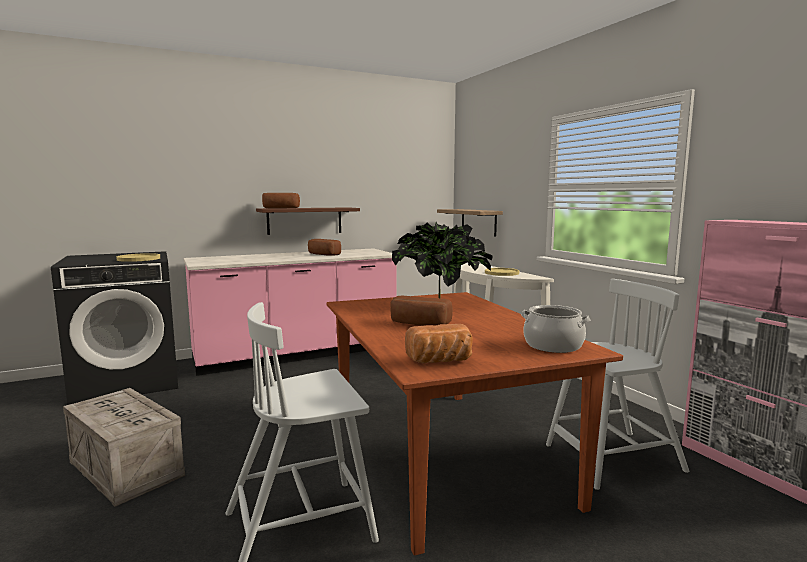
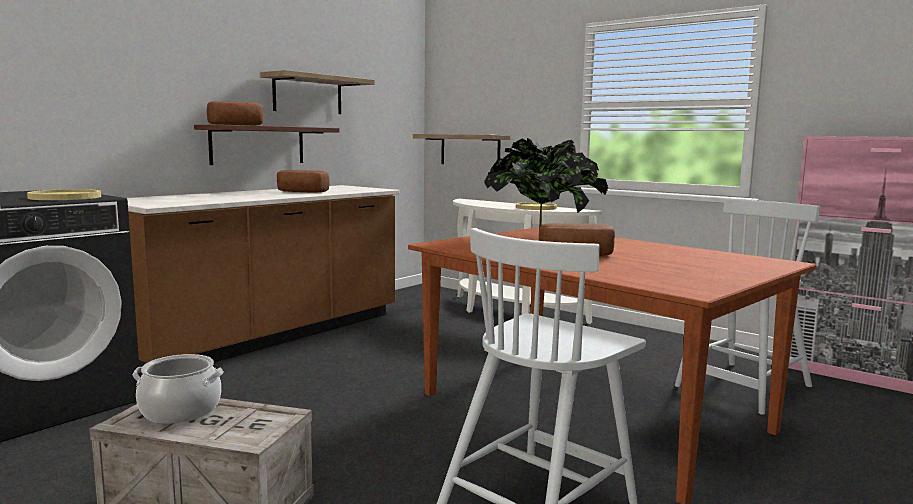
camera: 25 degrees left, 0 degrees up
(298, 355) = (269, 337): pink counter -> brown counter
(346, 184) = (308, 94): none -> shelf
(440, 361) = (691, 282): bread -> none
(553, 346) = (747, 262): cooking pot -> cooking pot (180, 411)

